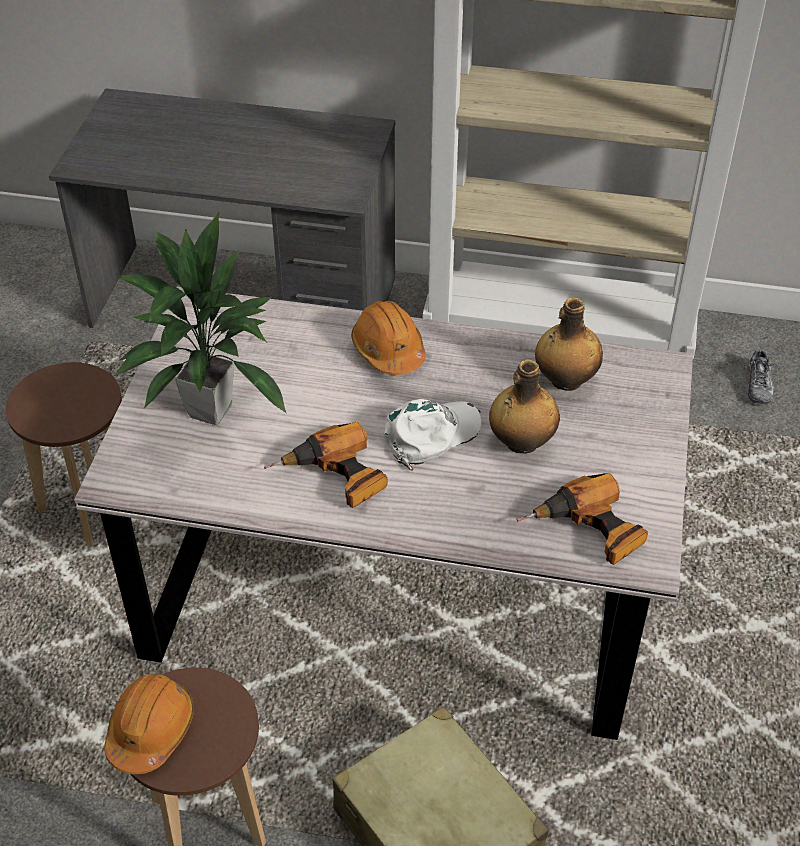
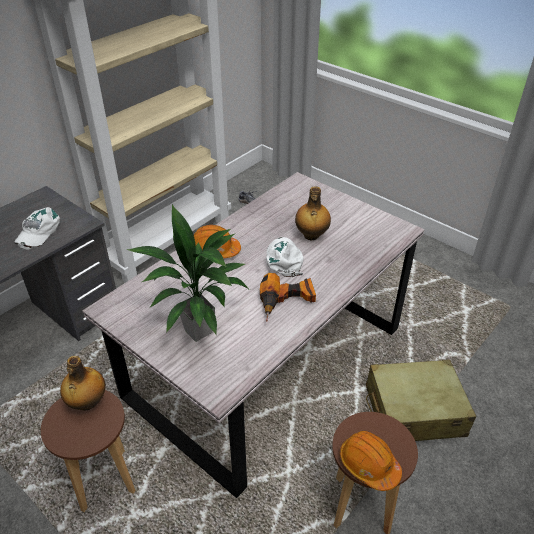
camera: 60 degrees left, 5 degrees down
(293, 168) = (38, 231): none -> white cap
(565, 381) = (284, 209): bottle -> bottle (87, 403)
(588, 532) = (377, 238): power drill -> none

